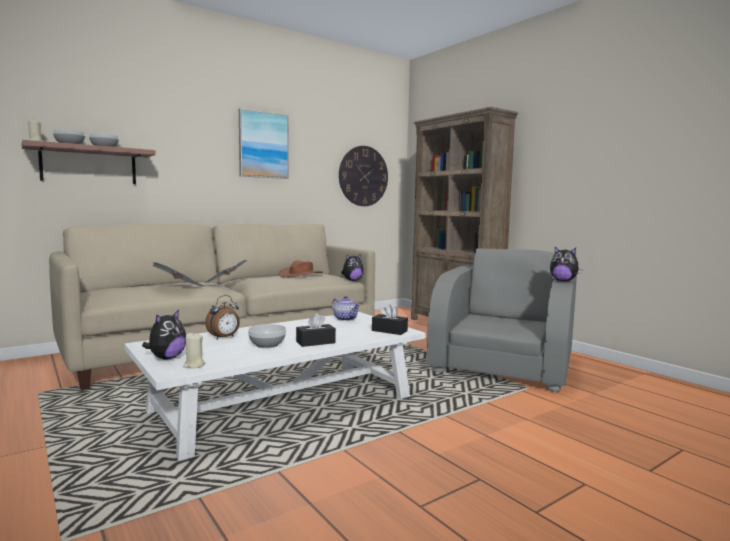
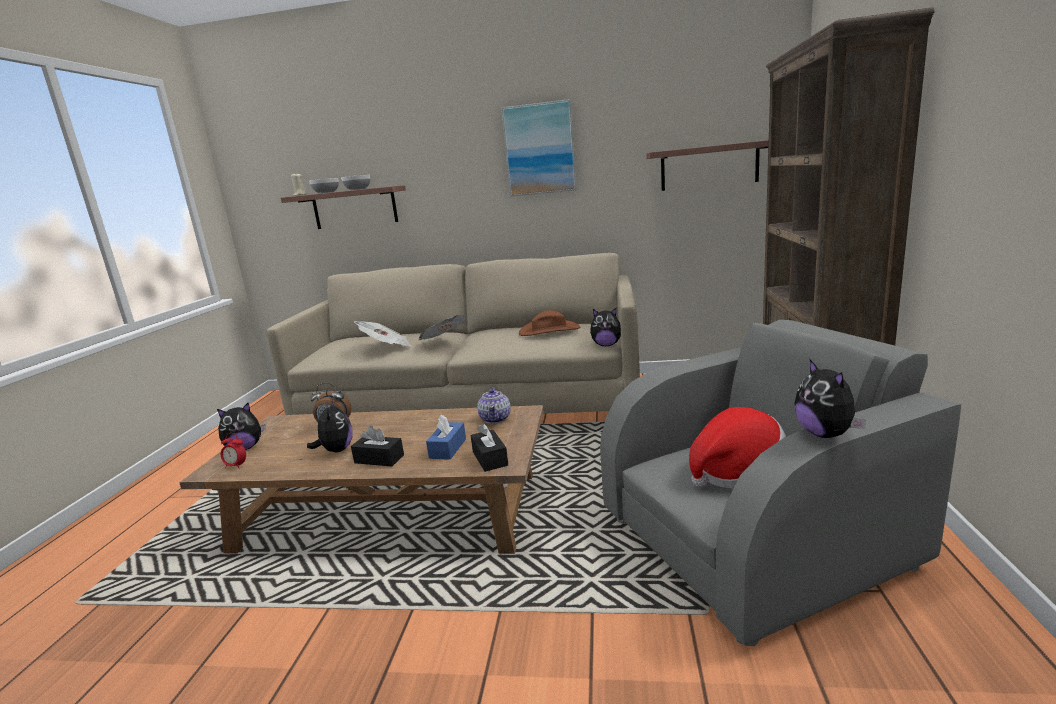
camera: 45 degrees right, 10 degrees up
(194, 365) = (236, 466): beige candle -> alarm clock
(266, 345) = (336, 450): bowl -> plush toy
(284, 403) = (391, 511): white coffee table -> brown coffee table
(351, 332) = (448, 448): none -> blue tissue box
(363, 176) = (709, 166): wall clock -> shelf
(500, 323) = (736, 473): none -> hat

